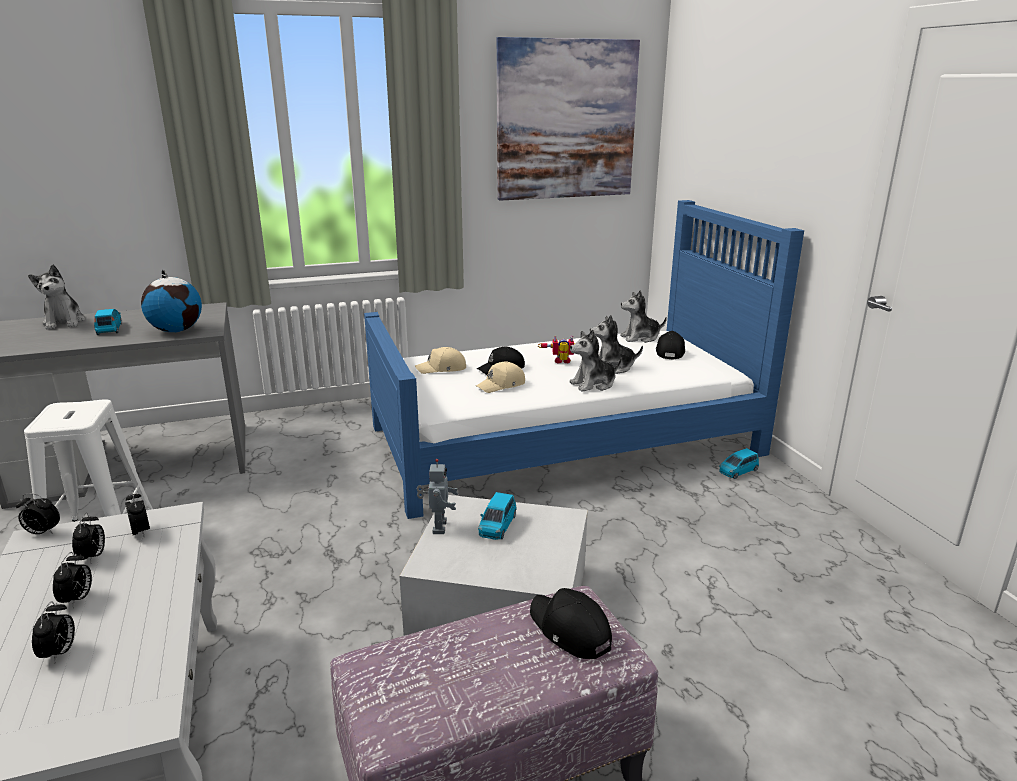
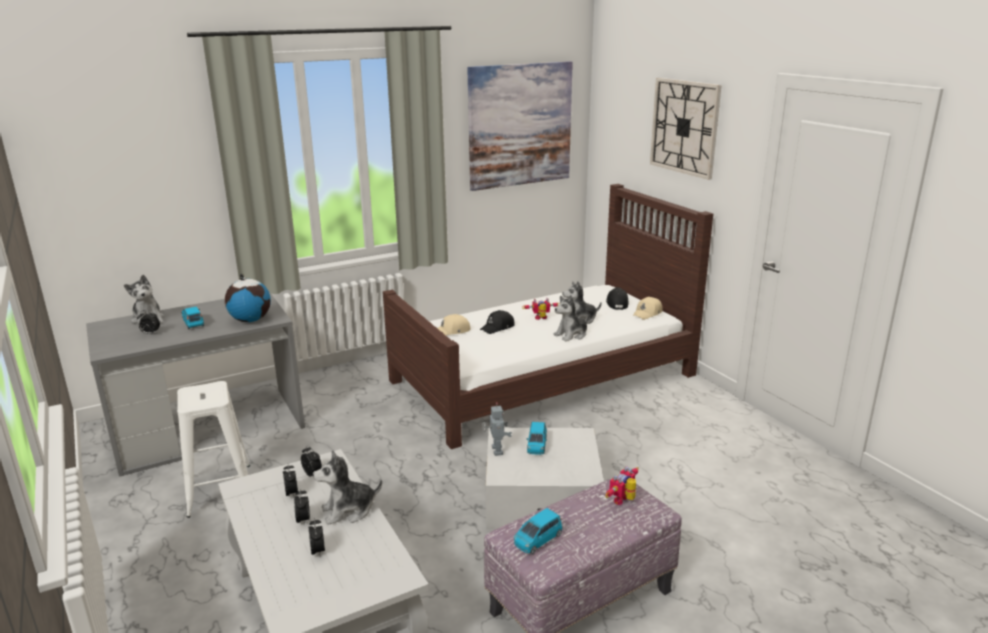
camera: 10 degrees left, 0 degrees up
(42, 532) = (241, 482): alarm clock -> alarm clock (150, 333)
(501, 385) = (504, 341): beige cap -> beige cap (647, 313)
(564, 440) = (544, 377): blue bed -> brown bed
(569, 630) = (624, 501): black cap -> toy robot
(640, 337) = (590, 292): plush toy -> plush toy (348, 510)
(738, 471) = (677, 389): blue toy car -> blue toy car (538, 539)
(774, 112) = (684, 127): none -> wall clock

